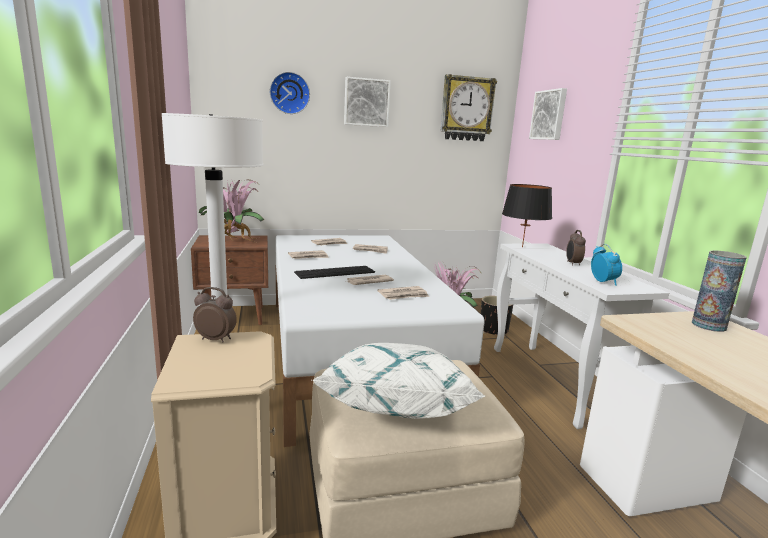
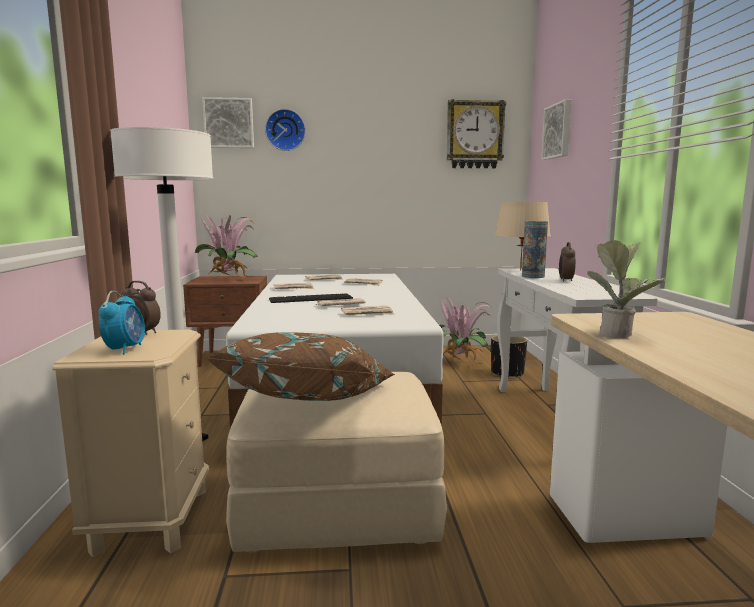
camera: 10 degrees right, 5 degrees down
(366, 102) = (364, 134): picture -> picture (229, 123)
(395, 404) = (312, 400): white pillow -> brown pillow
(522, 247) = (520, 270): black table lamp -> beige table lamp
(603, 282) = (584, 291): alarm clock -> alarm clock (125, 349)
(681, 347) = (618, 333): none -> potted plant
(708, 325) = (676, 320): vase -> vase (533, 276)

